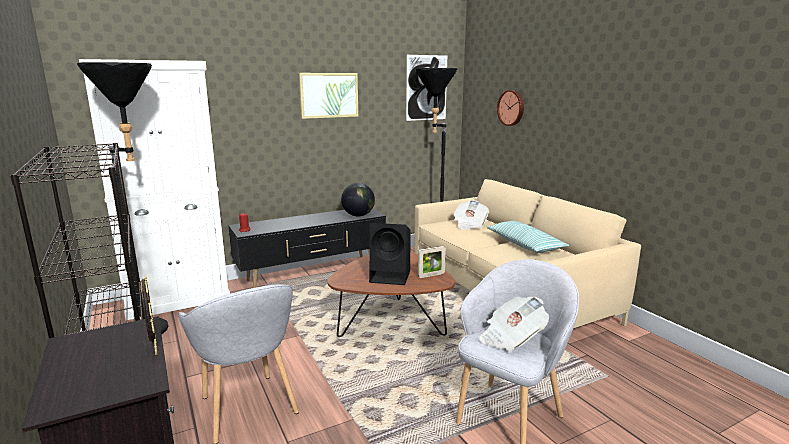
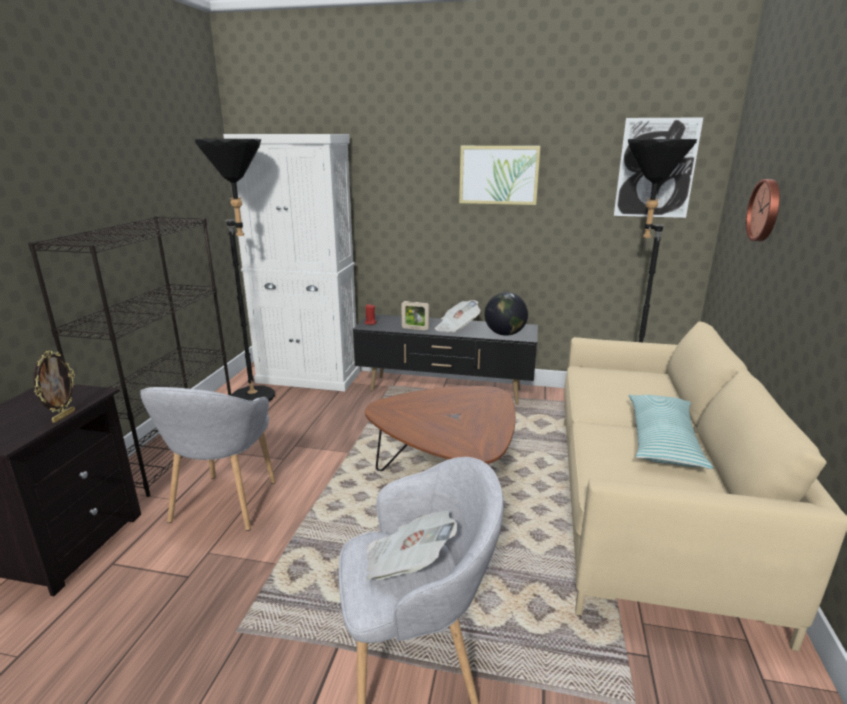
camera: 40 degrees right, 5 degrees up
(391, 276) = (436, 422): black speaker -> none
(431, 275) = (482, 437): picture frame -> picture frame (415, 328)
(469, 225) = (631, 385): newspaper -> newspaper (457, 328)

